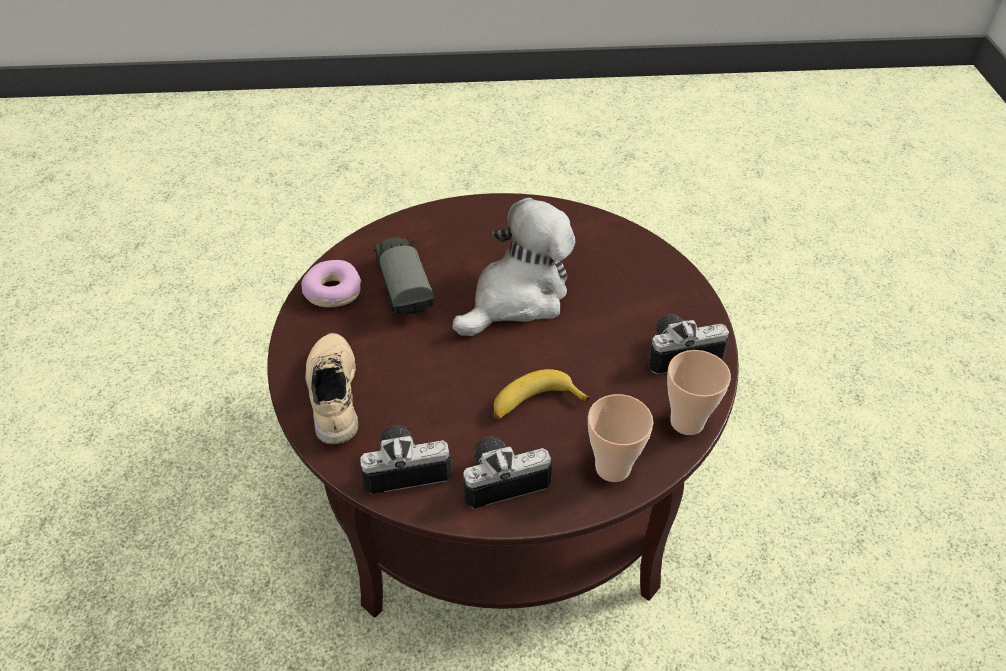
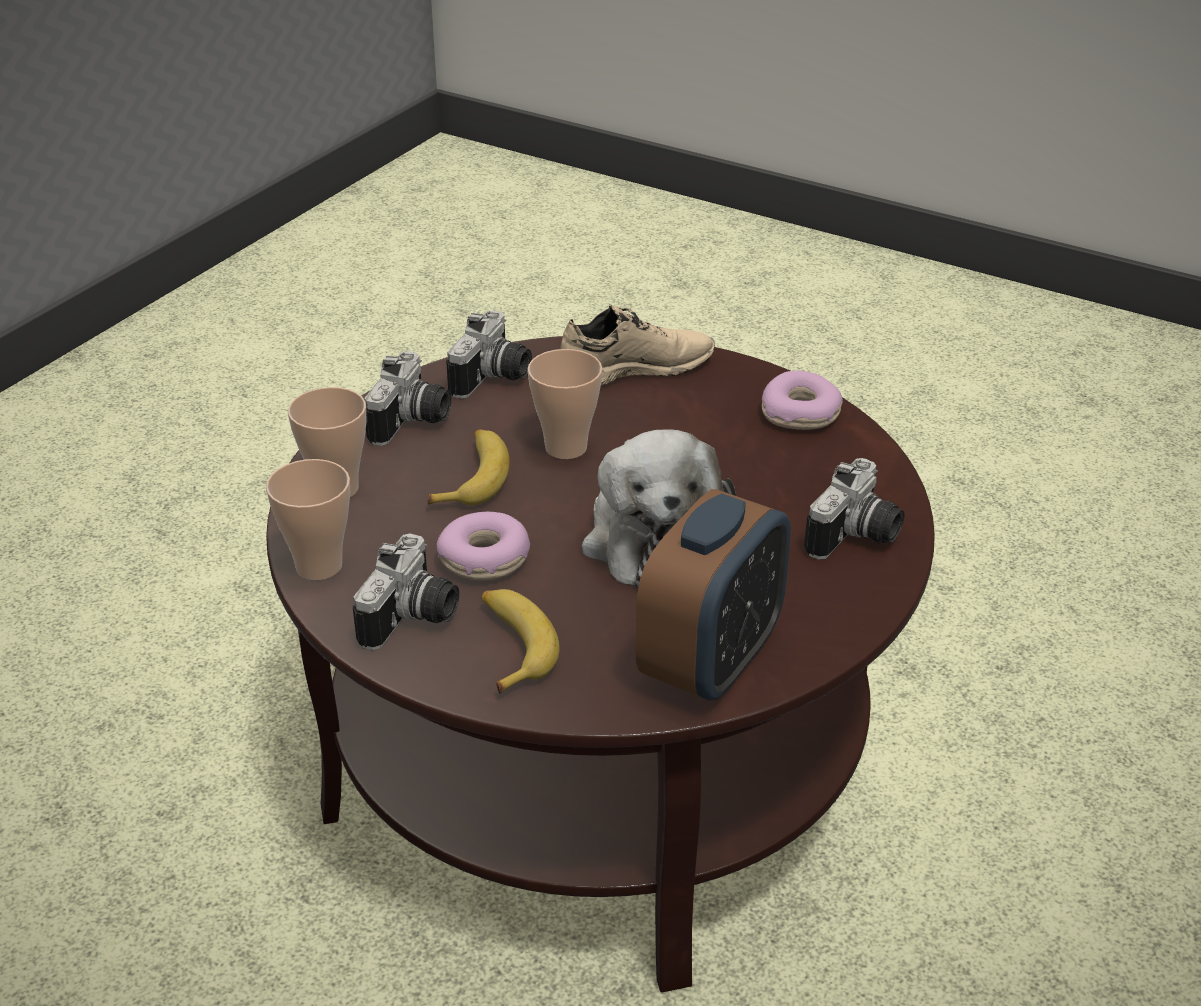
camera: 125 degrees right, 10 degrees down
(332, 395) = (634, 368): beige shoe -> beige shoe turned 45 degrees counterclockwise
(403, 288) = (757, 461): toy truck -> none
(445, 226) = (857, 538): none -> camera
(461, 378) = (566, 447): none -> cup
(590, 235) = (711, 661): none -> alarm clock
(603, 352) = (485, 559): none -> donut
(656, 303) = (511, 646): none -> banana

